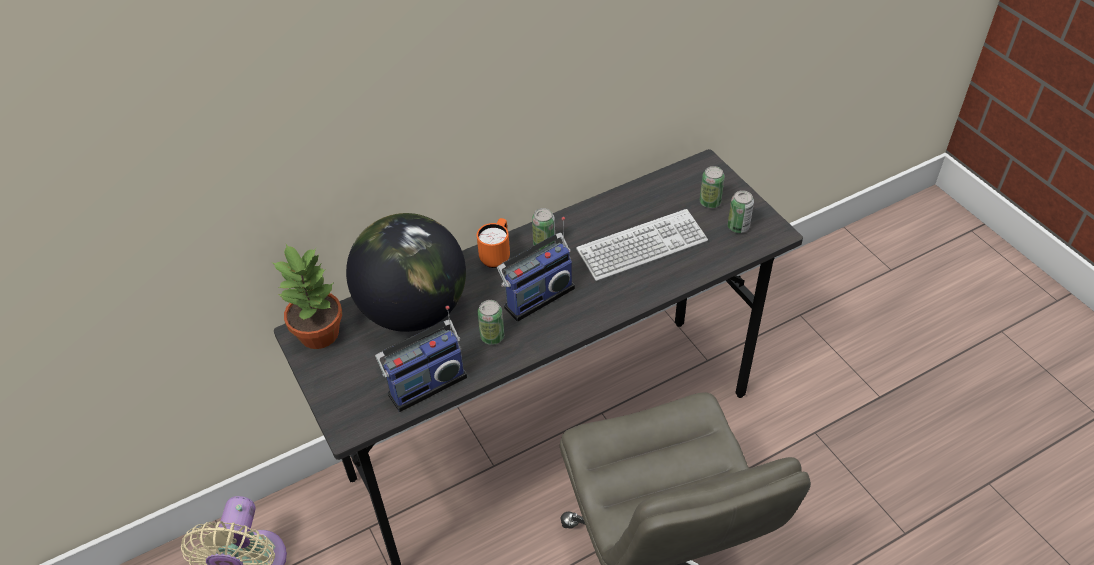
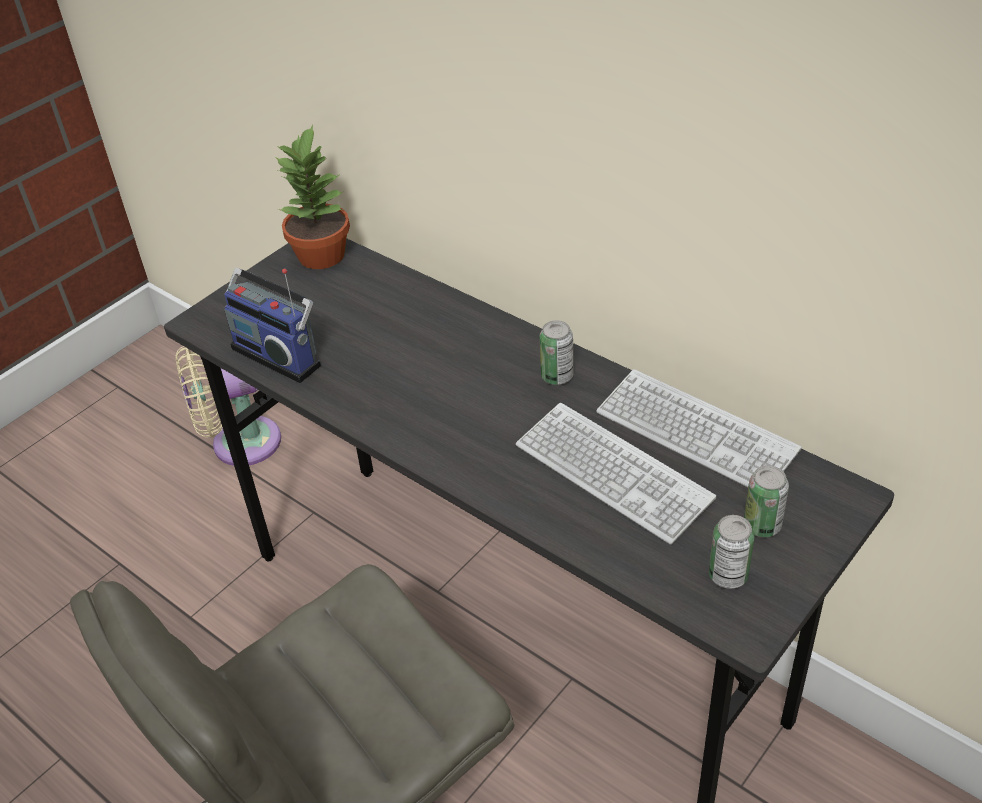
camera: 70 degrees right, 5 degrees down
(414, 310) = (386, 308): globe -> none
(492, 337) = (372, 383): can -> none
(497, 255) = (512, 342): orange mug -> none
(537, 295) = (460, 399): radio -> none
(628, 202) = (695, 433): none -> keyboard

